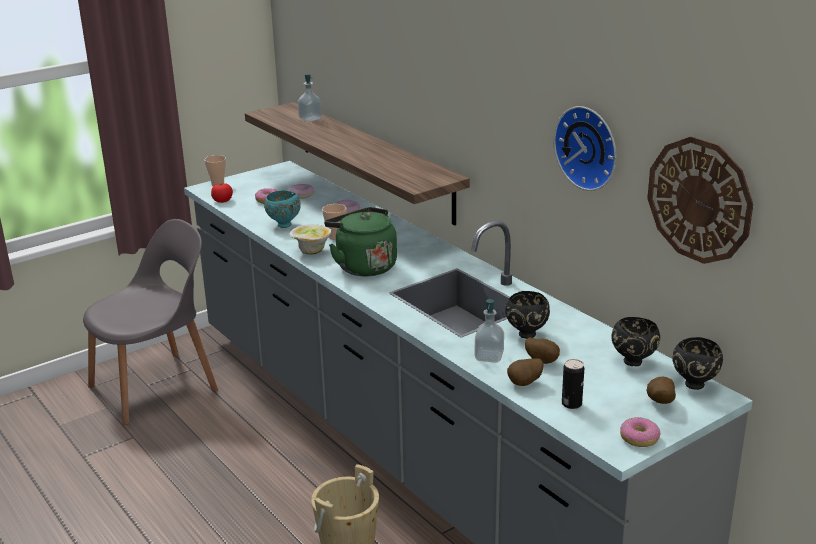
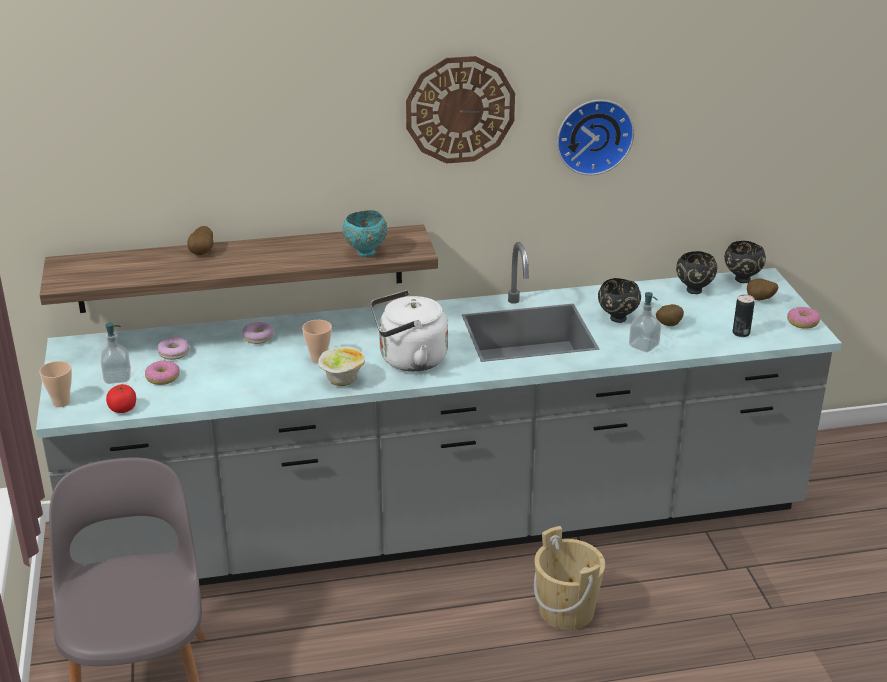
camera: 65 degrees left, 5 degrees up
(283, 225) = (249, 383): turquoise bowl -> turquoise bowl (365, 253)
(310, 119) = (130, 260): soap dispenser -> soap dispenser (117, 377)
(363, 266) = (409, 360): green kettle -> white kettle
(525, 384) = (699, 343): potato -> potato (203, 252)
(699, 200) = (715, 137): wall clock -> wall clock (460, 109)

